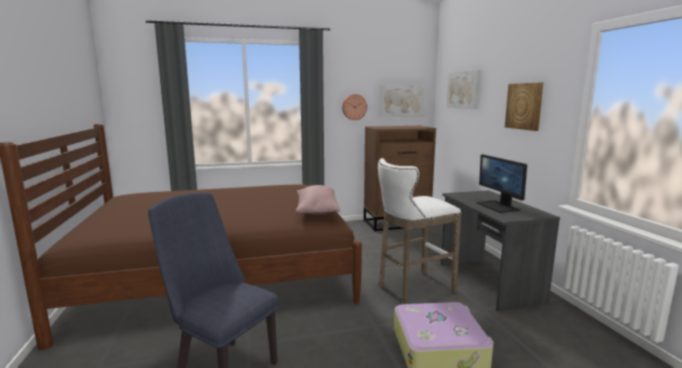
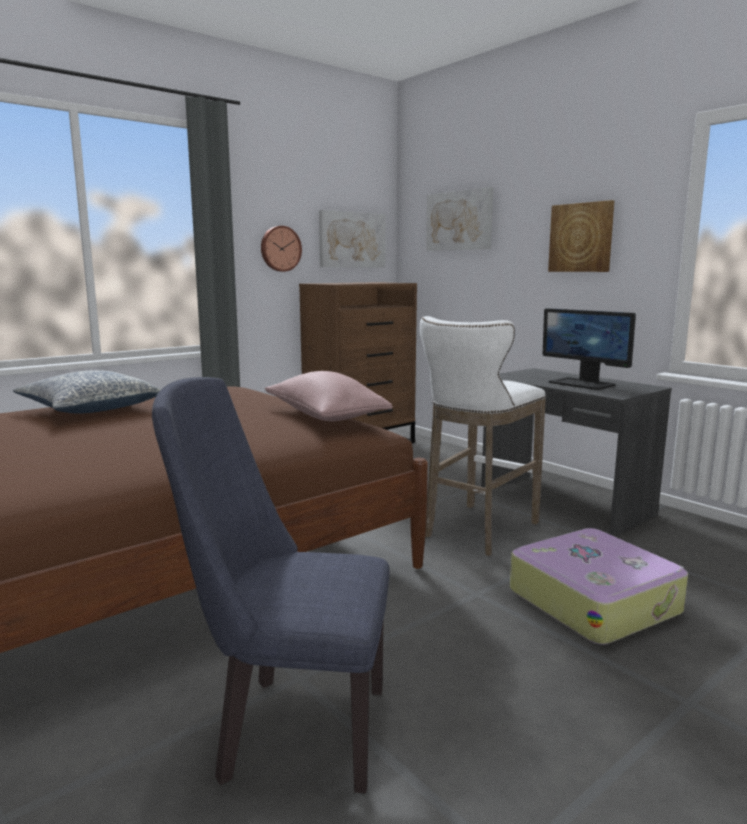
camera: 25 degrees left, 0 degrees up
(221, 193) = (89, 410): none -> pillow

